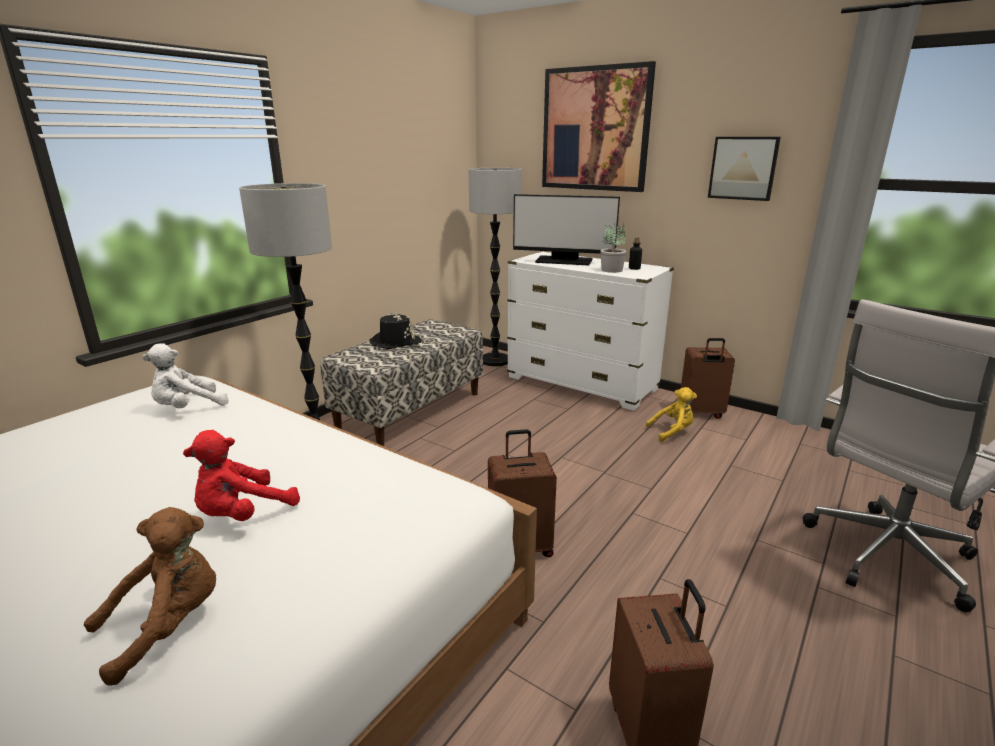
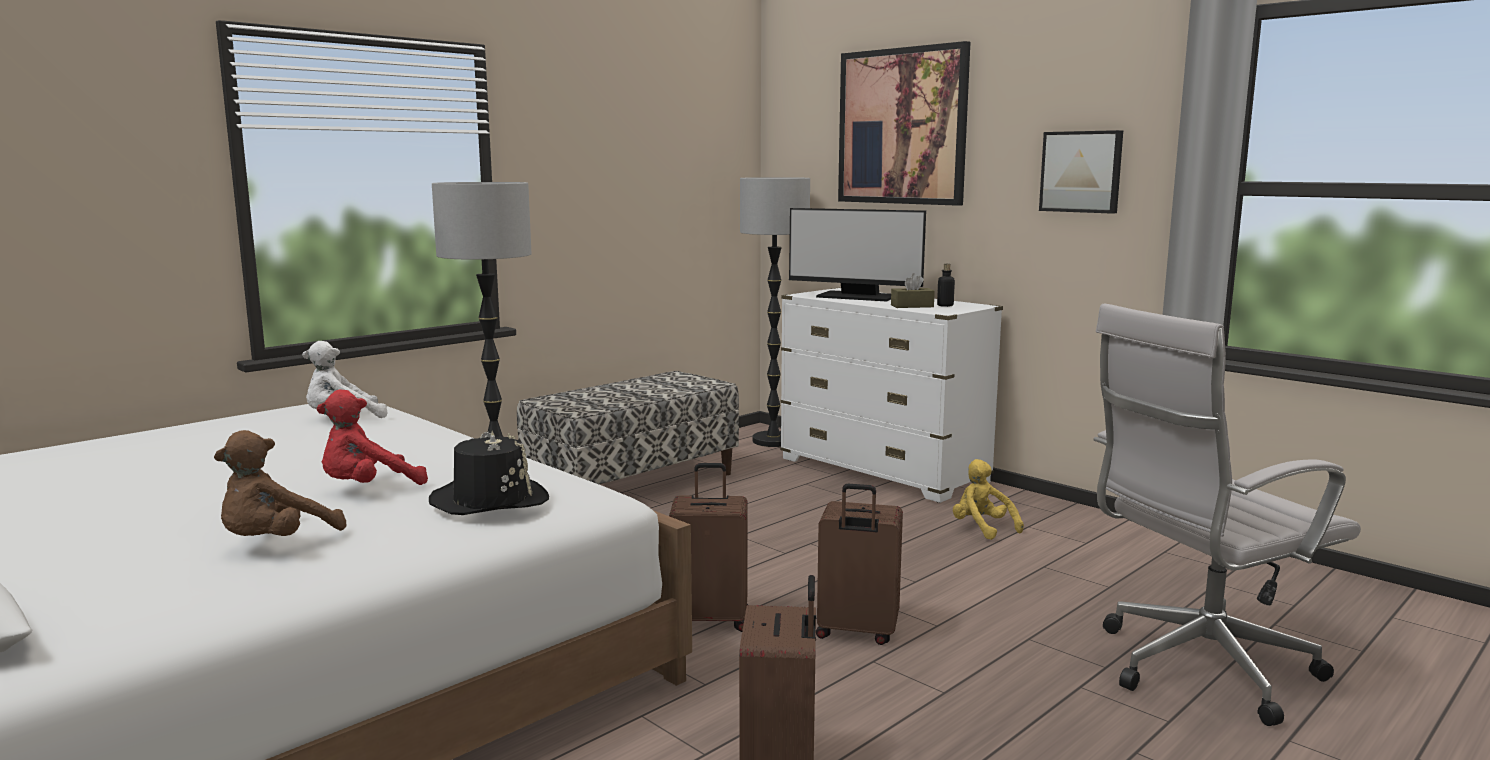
camera: 10 degrees right, 10 degrees down
(168, 625) = (276, 543): brown plush toy -> brown plush toy turned 150 degrees clockwise
(395, 342) = (618, 390): black hat -> black hat (490, 500)
(612, 270) = (912, 306): potted plant -> brown tissue box
(672, 432) = (982, 528): yellow plush toy -> yellow plush toy turned 120 degrees counterclockwise
(700, 413) = (1037, 512): brown suitcase -> brown suitcase (856, 632)

